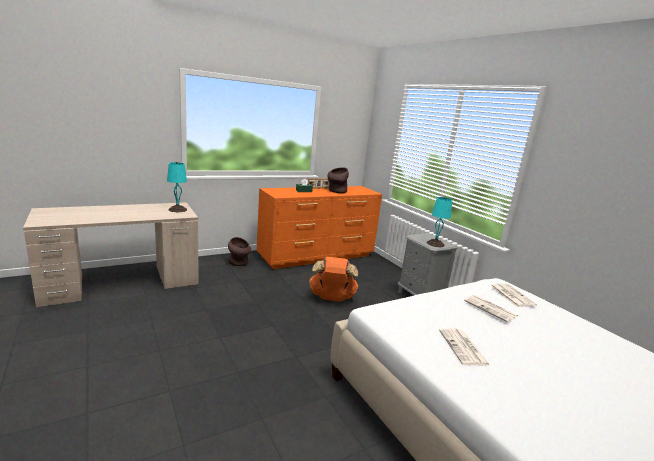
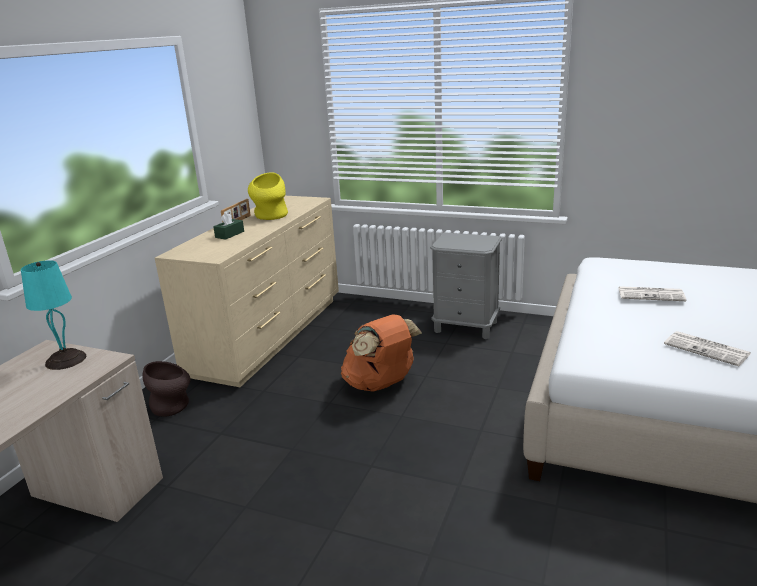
camera: 35 degrees left, 5 degrees up
(317, 256) = (270, 335): orange dresser -> beige dresser
(336, 191) = (270, 217): brown vase -> yellow vase
(435, 244) = (478, 243): turquoise table lamp -> none
(511, 295) = (637, 271): newspaper -> none

